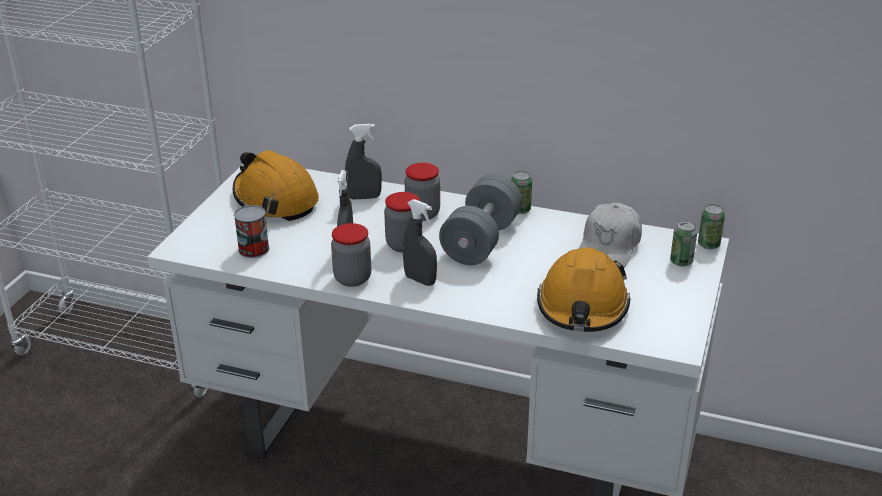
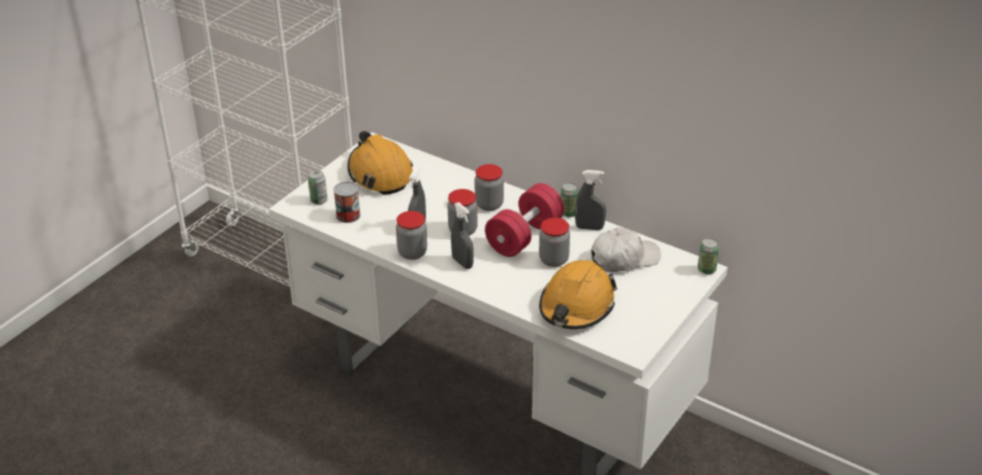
camera: 15 degrees right, 5 degrees up
(364, 197) = (449, 182): grey spray bottle -> grey spray bottle (589, 227)
(481, 241) = (524, 236): grey dumbbell -> red dumbbell
(528, 260) = (553, 260): none -> jar
(609, 247) = (624, 258): white cap -> white cap turned 150 degrees counterclockwise
(681, 261) = (675, 281): can -> can (319, 201)

